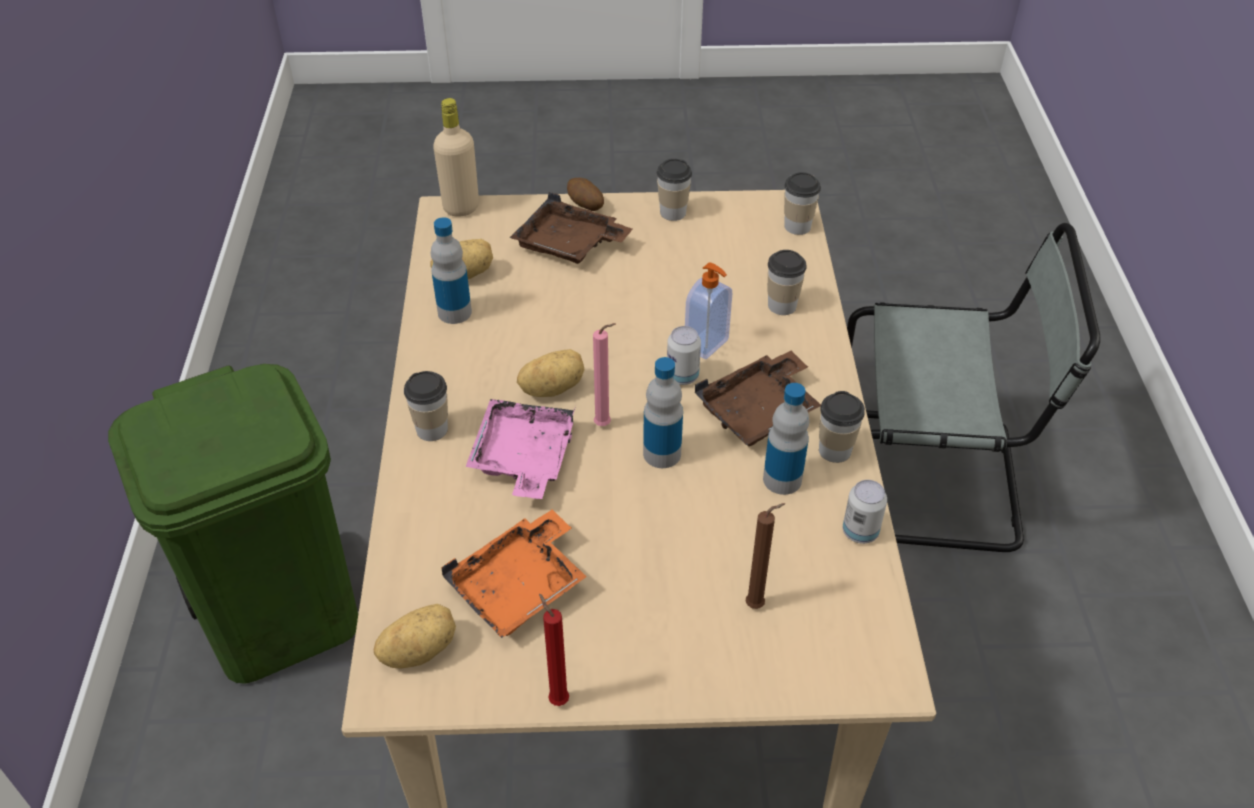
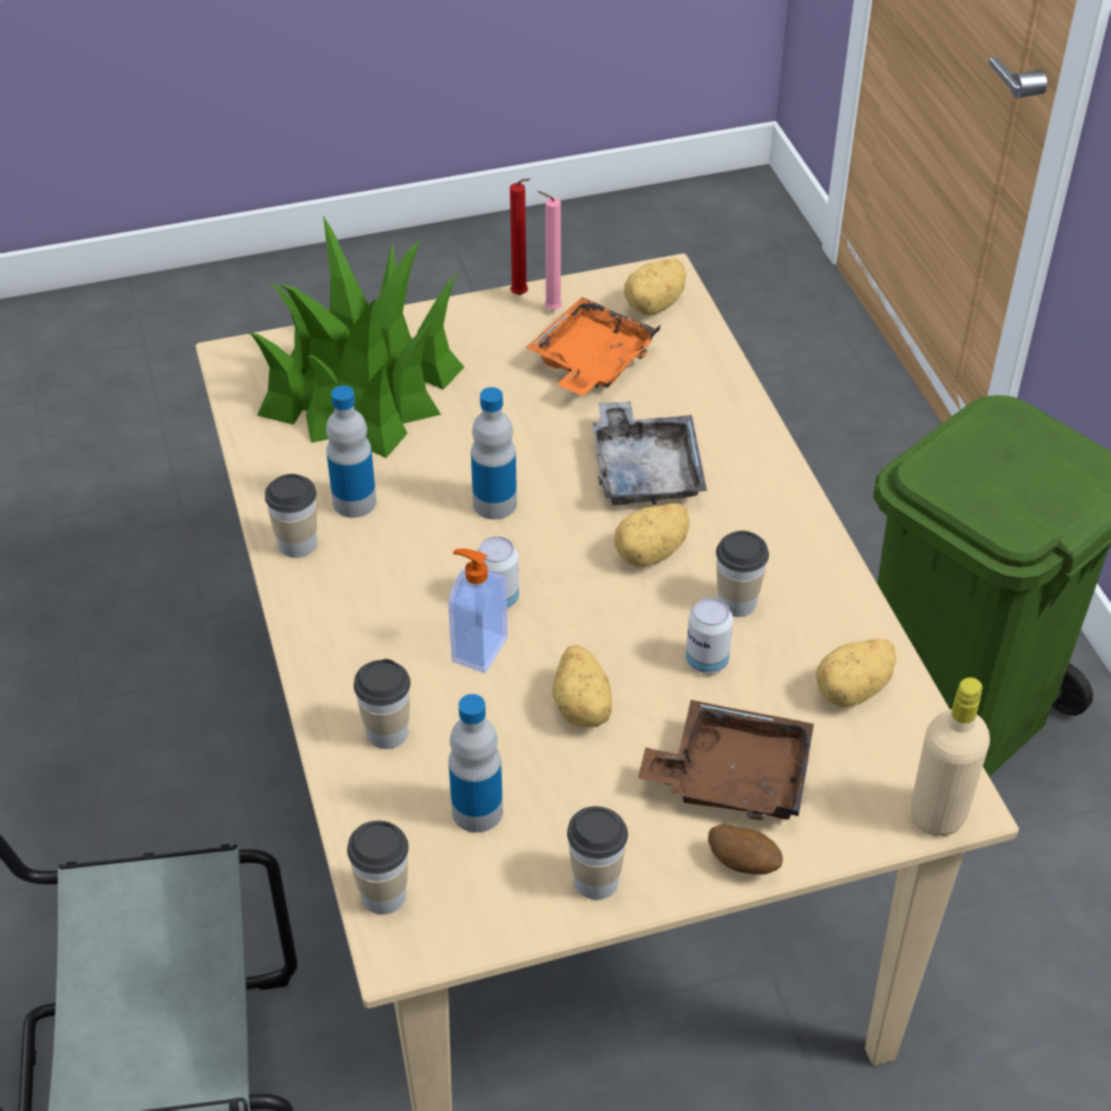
camera: 165 degrees right, 0 degrees up
(432, 429) = (762, 481): cup -> cup (737, 602)
(454, 312) = (829, 629): bottle -> bottle (477, 811)
(523, 458) = (645, 470): pink tray -> grey tray
(605, 425) = (570, 522): pink candle -> pink candle (550, 310)
(646, 297) = (583, 706): none -> potato
(757, 605) = (362, 388): brown candle -> potted plant
(759, 411) = (393, 573): brown tray -> none
(860, 532) = (265, 466): can -> can (707, 661)

